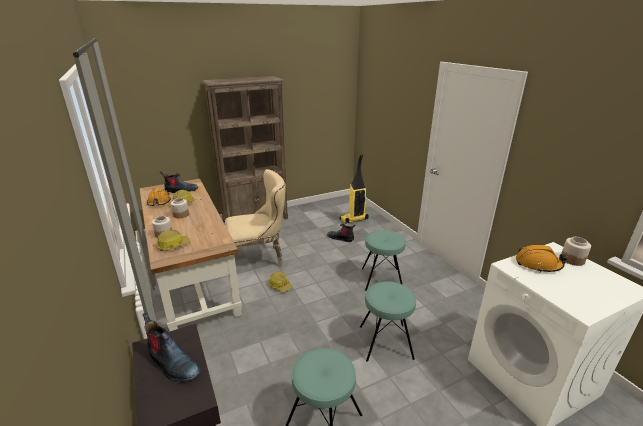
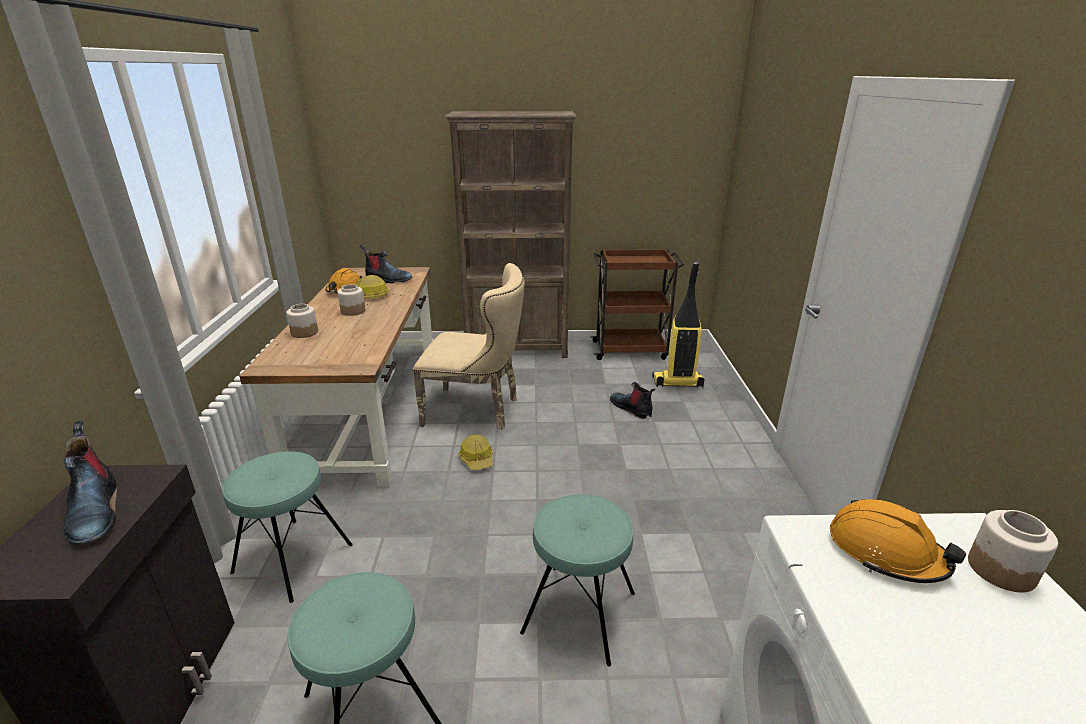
camera: 25 degrees right, 0 degrees up
(173, 245) = (299, 350): hard hat -> none
(318, 207) = (630, 350): none -> brown cart
(381, 279) = (654, 497): turquoise stool -> turquoise stool (293, 558)

